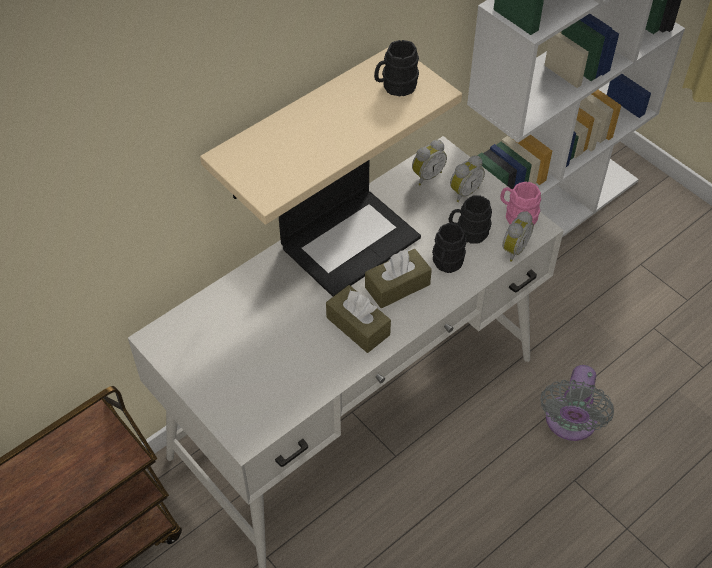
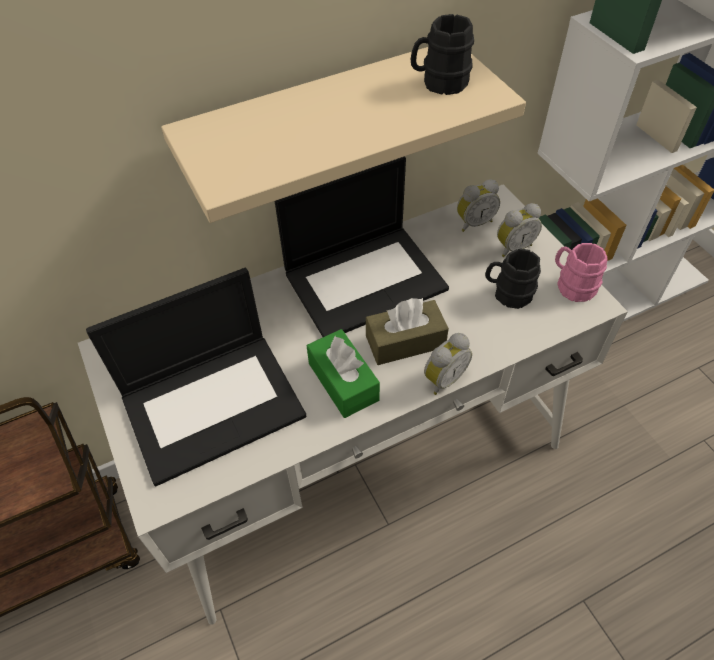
camera: 15 degrees right, 0 degrees up
(262, 362) = (214, 403): none -> laptop
(358, 326) = (343, 381): brown tissue box -> green tissue box
(446, 264) = (472, 326): black mug -> none
(513, 249) = (559, 323): alarm clock -> alarm clock (443, 378)
(569, 423) = (589, 530): grey fan -> none

